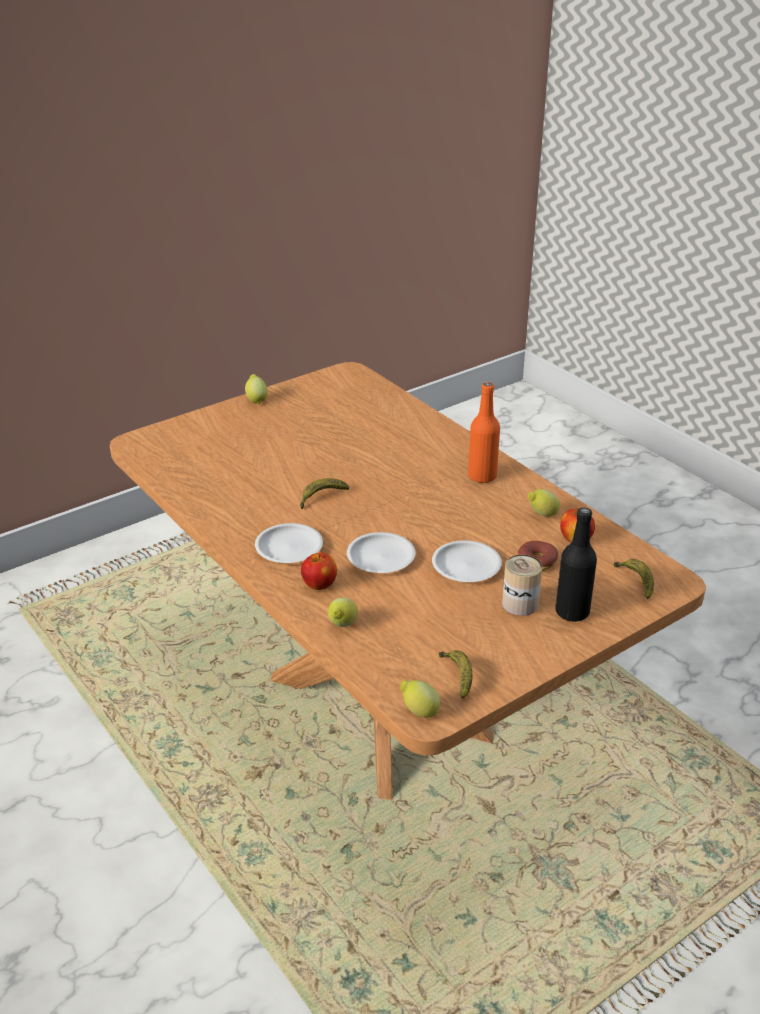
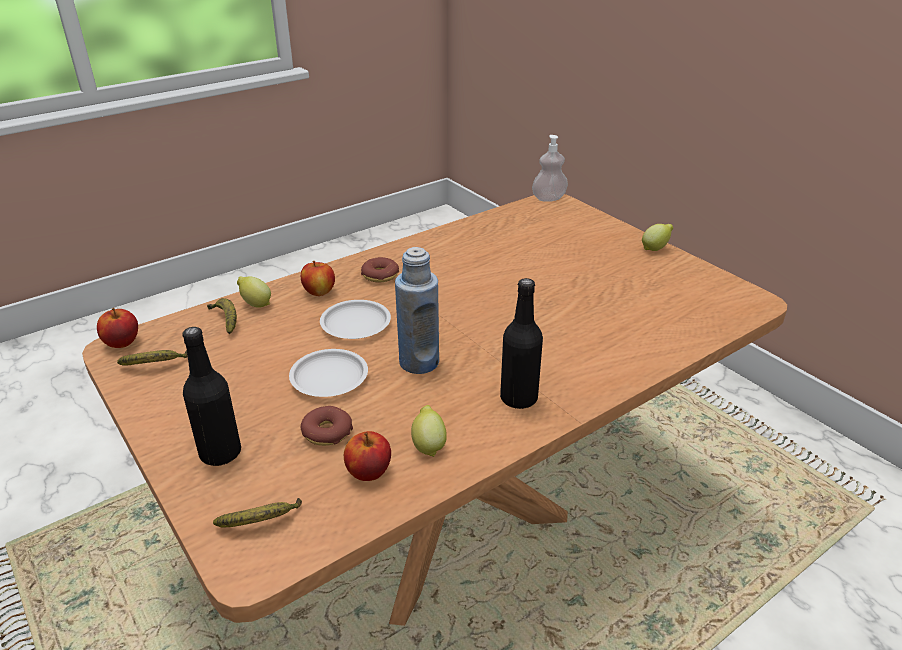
camera: 90 degrees right, 0 degrees up
(130, 444) = (549, 198): none -> soap dispenser
(288, 547) = (380, 275): white plate -> donut
(321, 497) = (465, 290): banana -> banana (226, 320)
(419, 711) = (122, 343): lemon -> apple
(440, 521) = (419, 362): none -> blue bottle
(482, 476) = (518, 398): orange bottle -> black bottle
(520, 604) = (250, 413): can -> none

